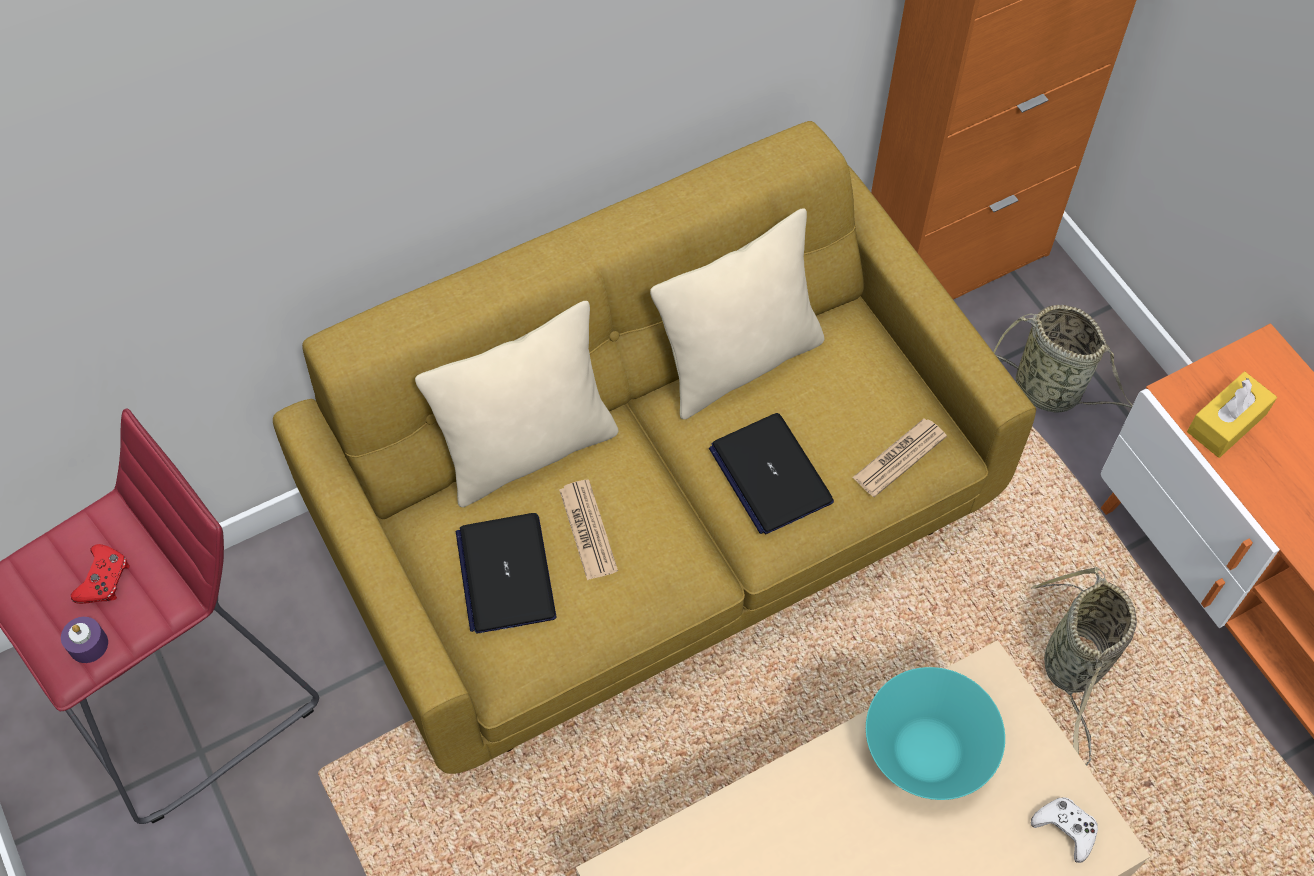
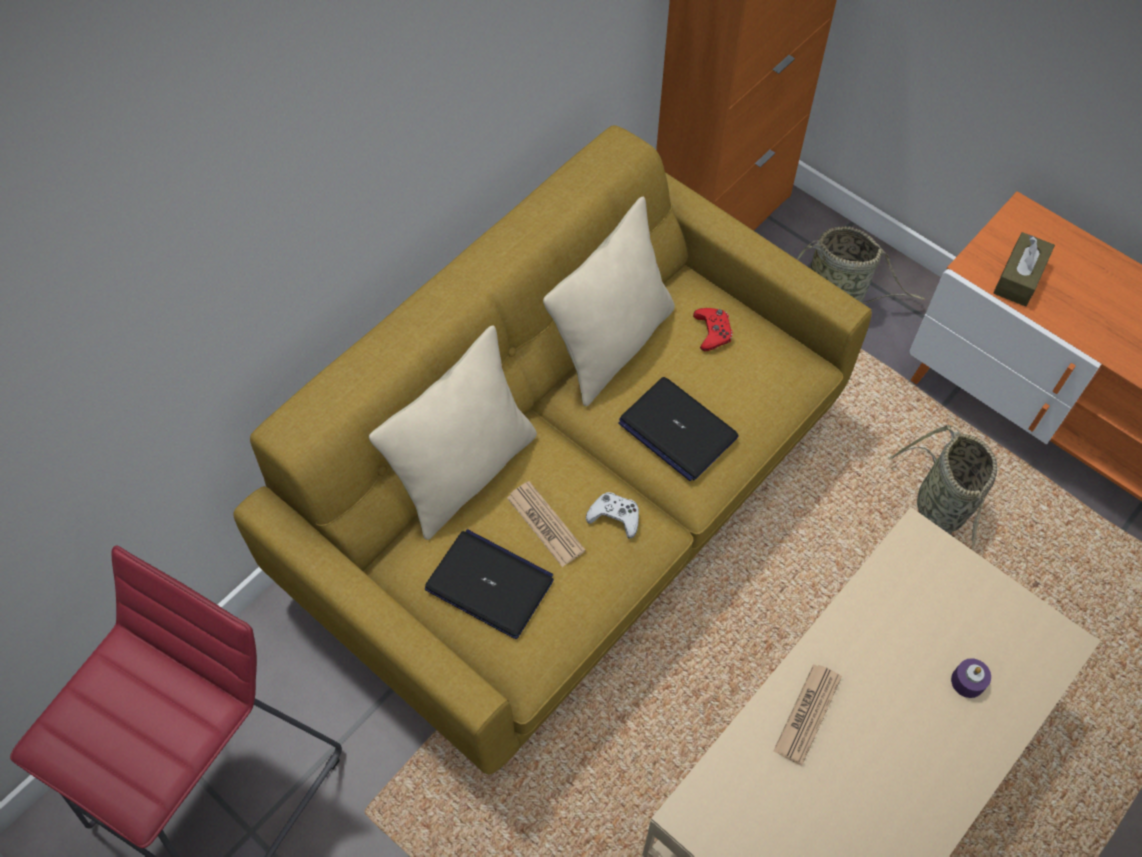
camera: 20 degrees left, 0 degrees up
(88, 645) = (149, 776): purple candle -> purple candle (967, 681)
(103, 579) = (140, 711): red game controller -> red game controller (712, 332)
(506, 574) = (490, 584): laptop -> laptop turned 150 degrees clockwise
(899, 457) = (774, 383): newspaper -> newspaper (807, 714)
(927, 752) = (895, 617): turquoise bowl -> none
(1065, 829) = (1028, 642): white game controller -> white game controller (615, 517)
(1226, 423) = (1019, 277): yellow tissue box -> brown tissue box

